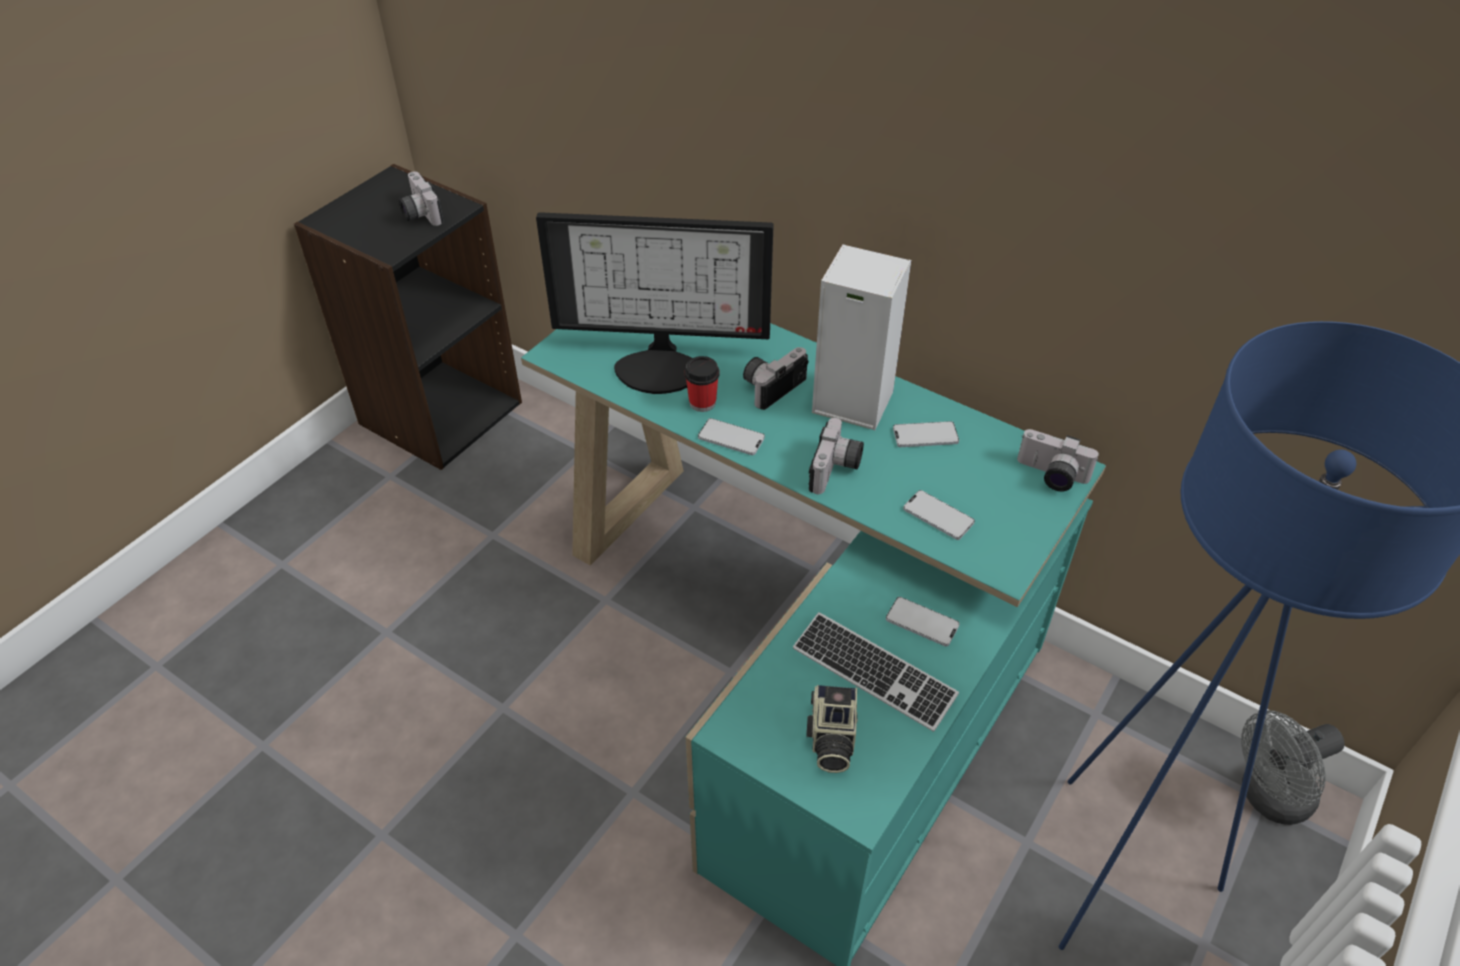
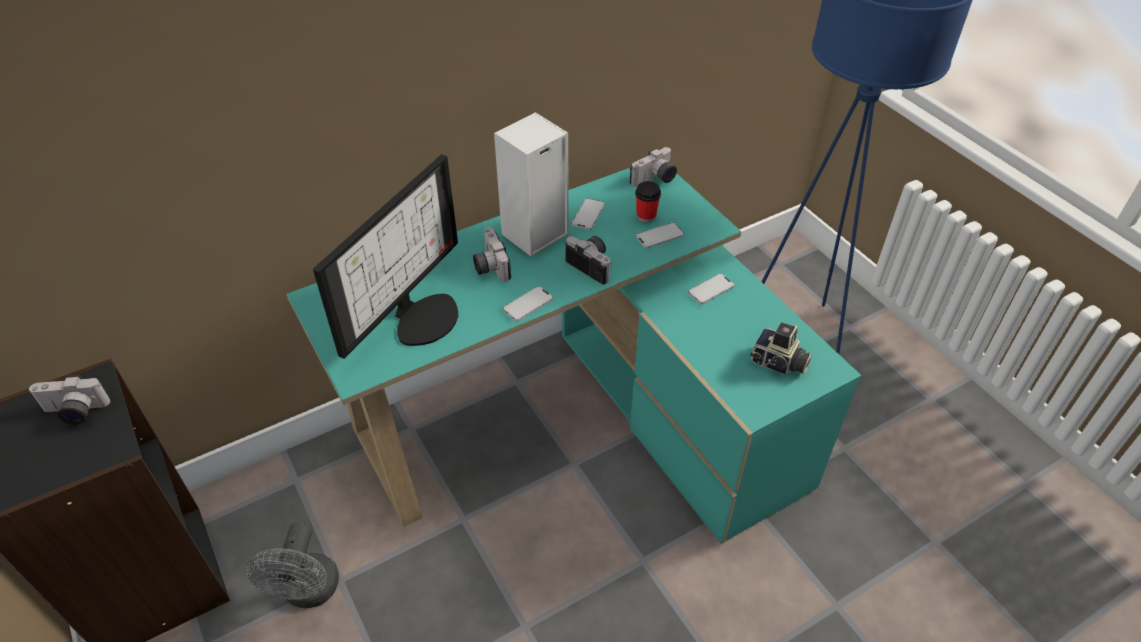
camera: 65 degrees left, 0 degrees up
(702, 403) = (480, 307): cup -> cup (646, 216)
(873, 673) = (738, 326): keyboard -> none
(1267, 798) = (780, 261): grey fan -> grey fan (309, 593)

